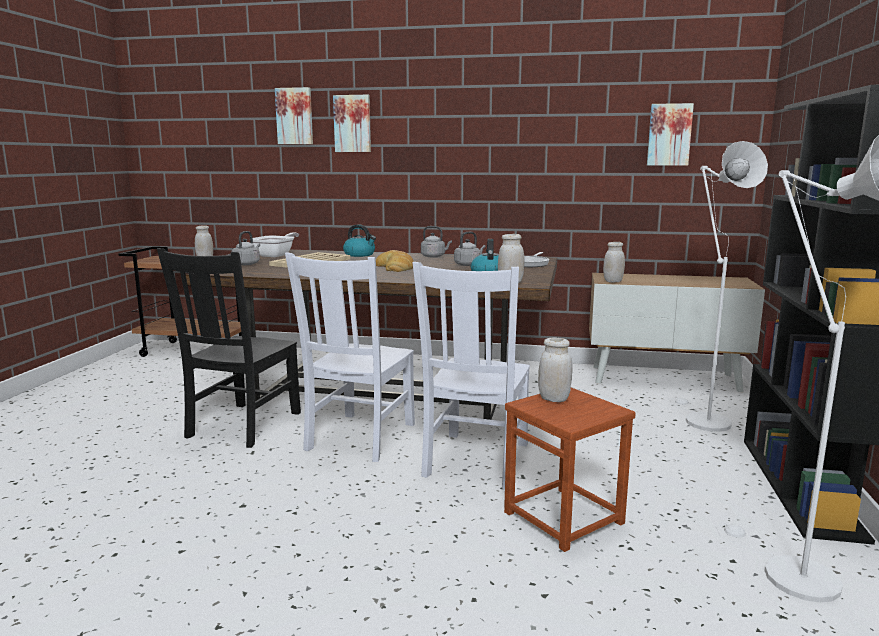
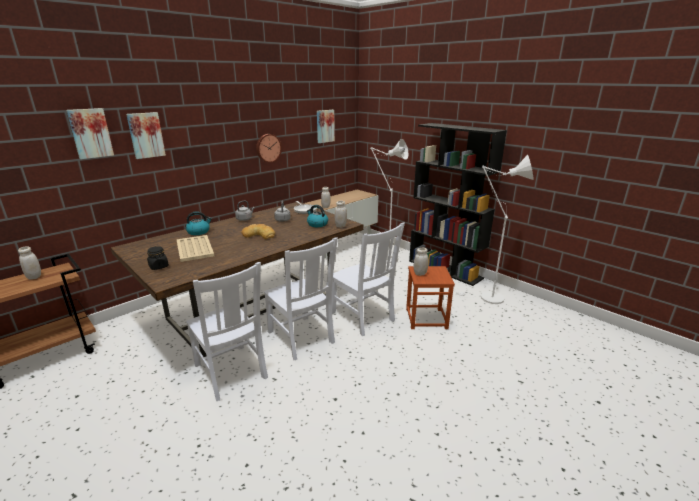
camera: 55 degrees left, 10 degrees up
(242, 426) = (231, 373): black chair -> white chair
(247, 264) = (159, 266): grey kettle -> black jar
(276, 255) = (144, 252): frying pan -> none
(535, 162) = (268, 148): none -> wall clock

